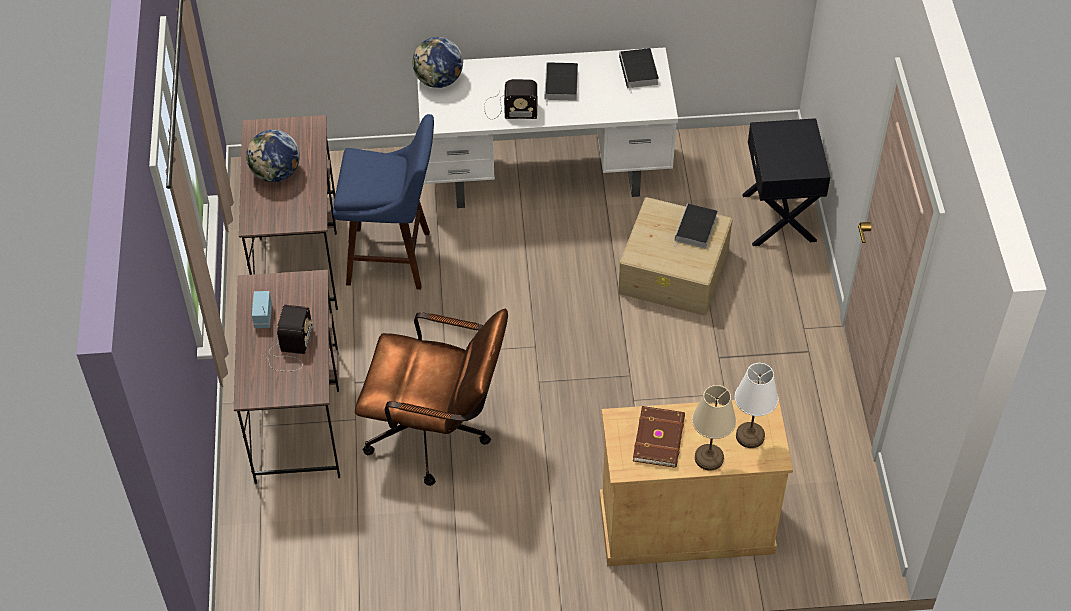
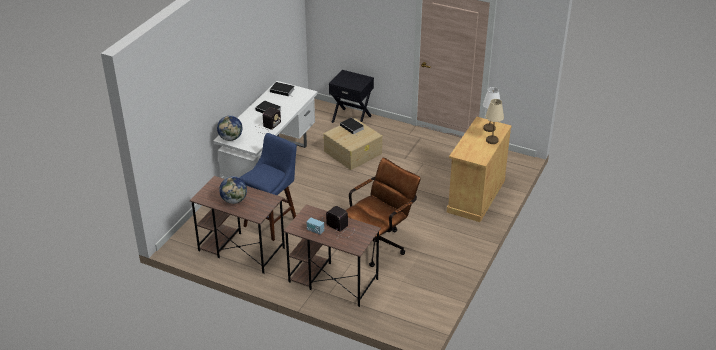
camera: 60 degrees left, 15 degrees down
(660, 438) = (474, 147): brown book -> none

